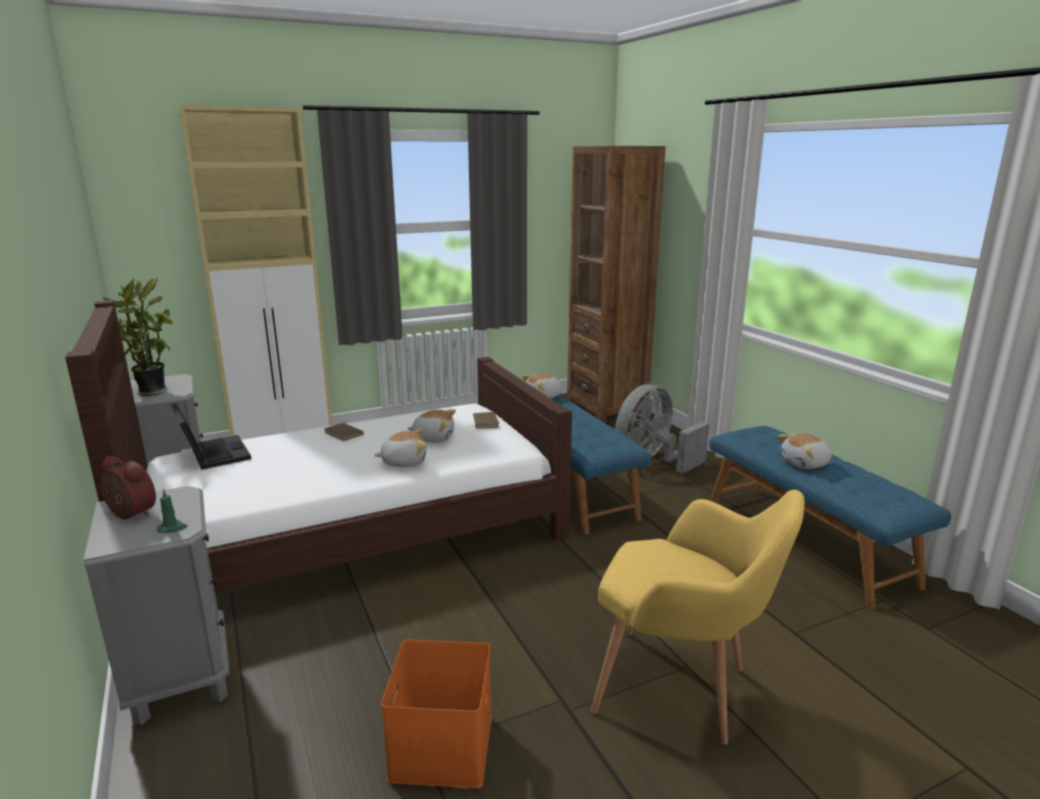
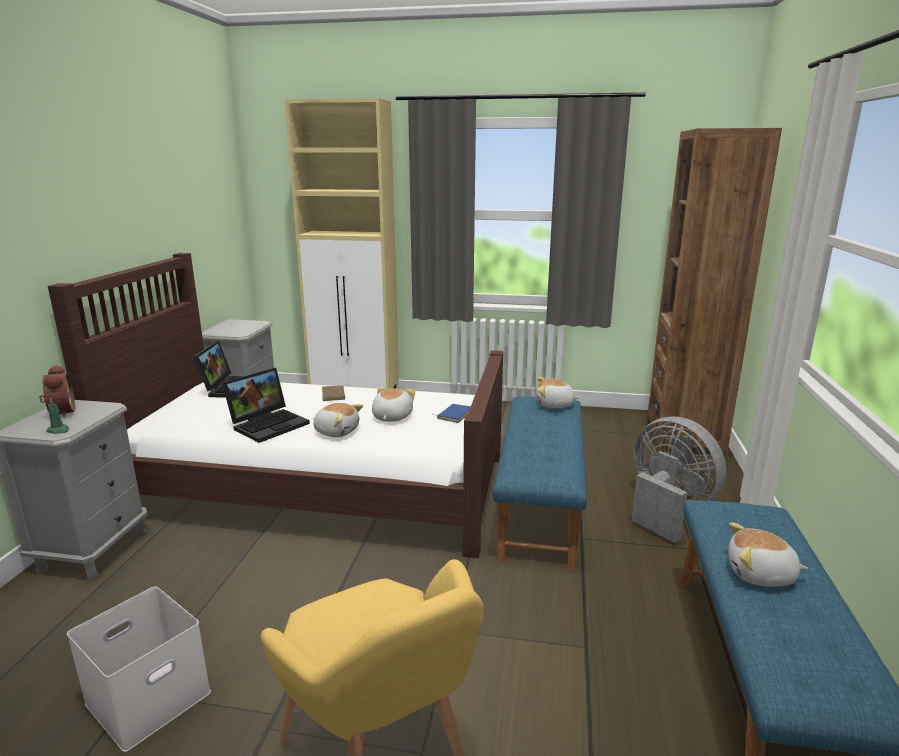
camera: 35 degrees right, 0 degrees up
(149, 392) = (225, 330): potted plant -> none
(324, 474) = (269, 424): none -> laptop
(433, 438) = (391, 417): plush toy -> plush toy turned 120 degrees counterclockwise
(440, 744) = (149, 695): orange storage box -> white storage box
(484, 422) = (454, 415): brown book -> blue book
(652, 461) = (668, 510): grey fan -> grey fan turned 60 degrees clockwise

